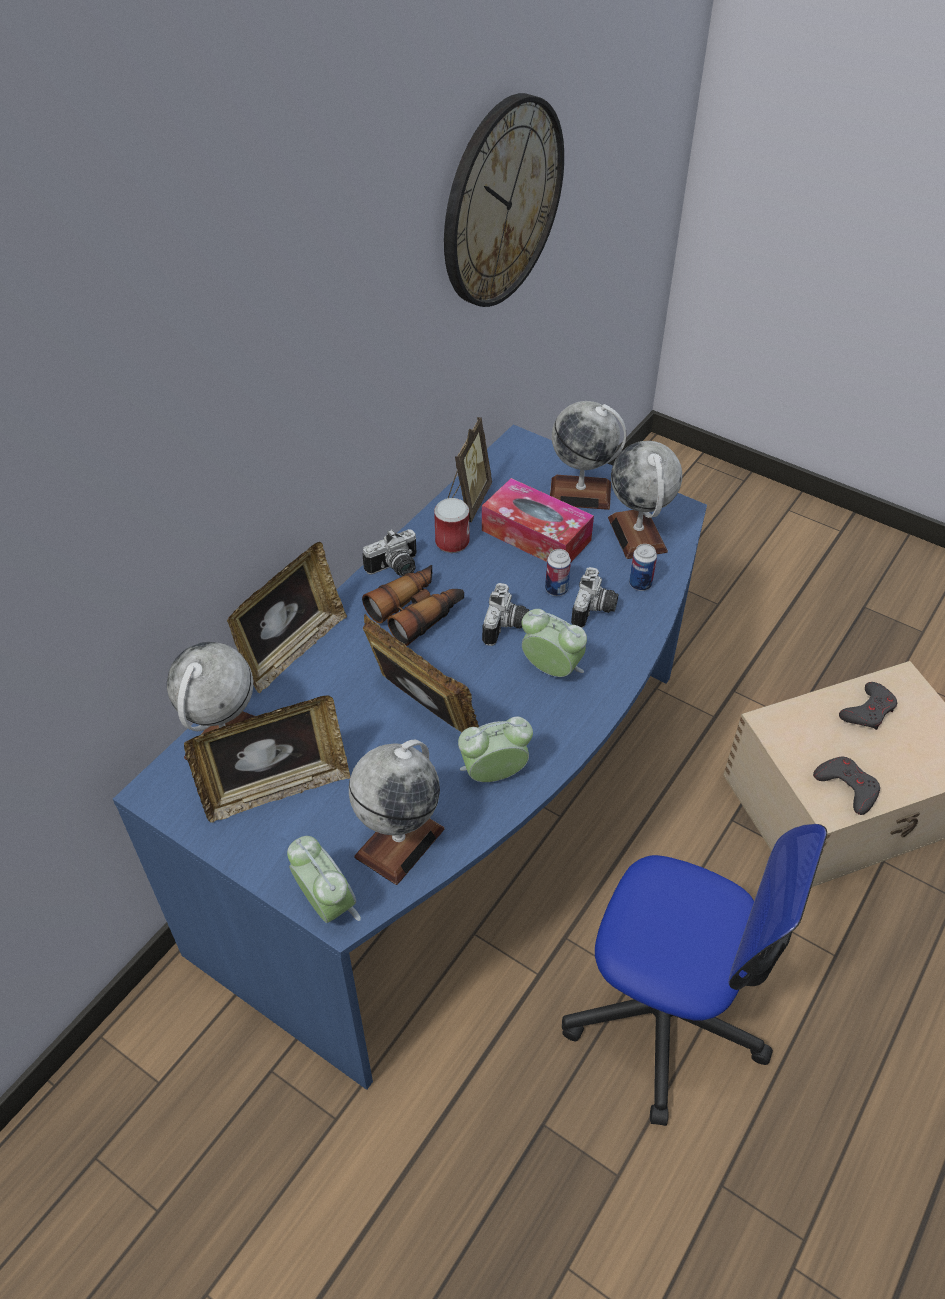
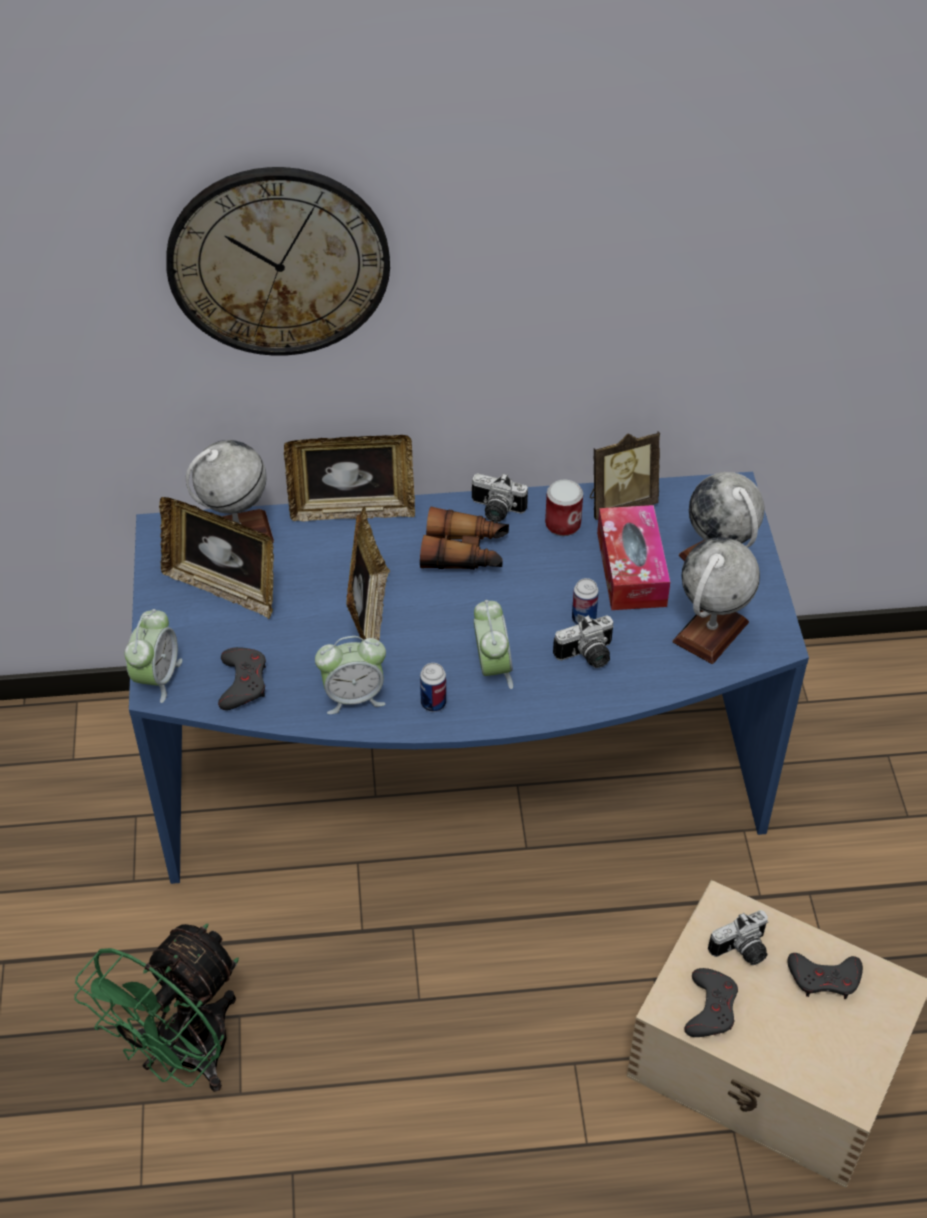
camera: 50 degrees right, 0 degrees up
(399, 842) = (243, 682): globe -> grey game controller
(494, 774) = (353, 696): alarm clock -> alarm clock turned 135 degrees clockwise
(501, 203) = (771, 250): wall clock -> wall clock (278, 261)
(507, 626) = (508, 614): camera -> camera (742, 951)
(547, 1199) = (183, 1056): none -> green fan
(640, 584) = (651, 668): can -> can (433, 703)
(665, 1015) = (406, 1043): office chair -> none

